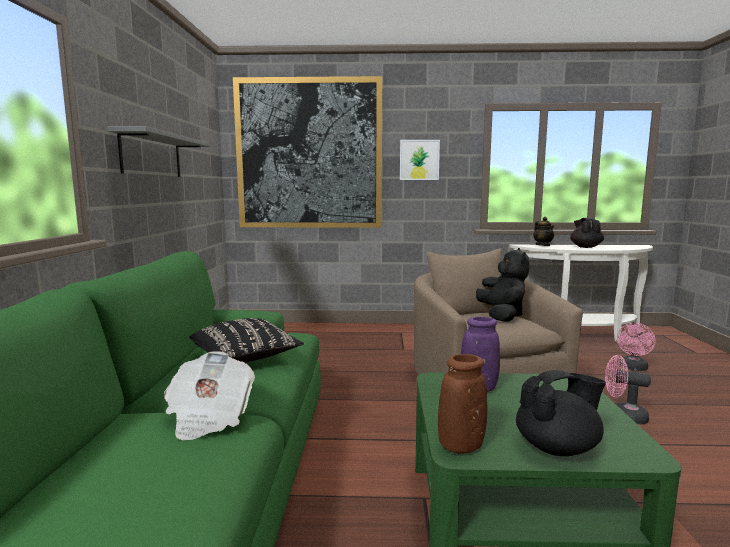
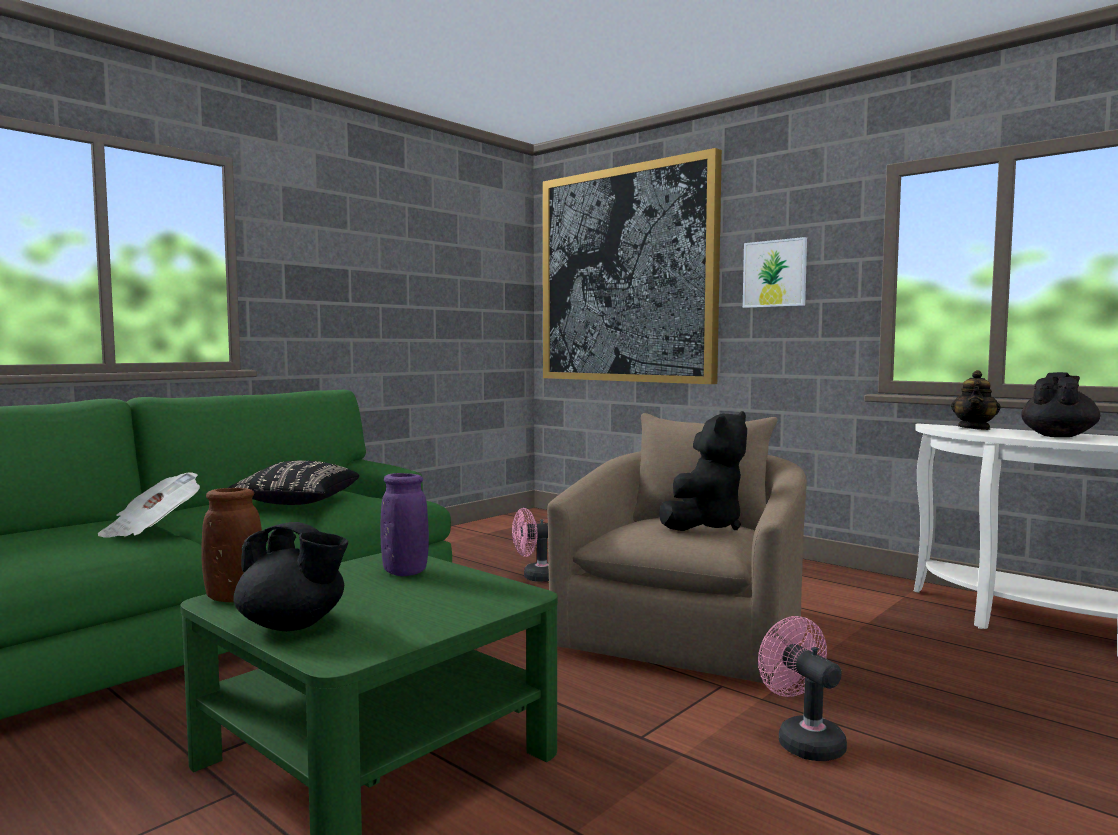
camera: 40 degrees right, 5 degrees down
(152, 155) = (365, 285): grey shelf -> none
(633, 368) = (1032, 700): pink fan -> pink fan (535, 577)

